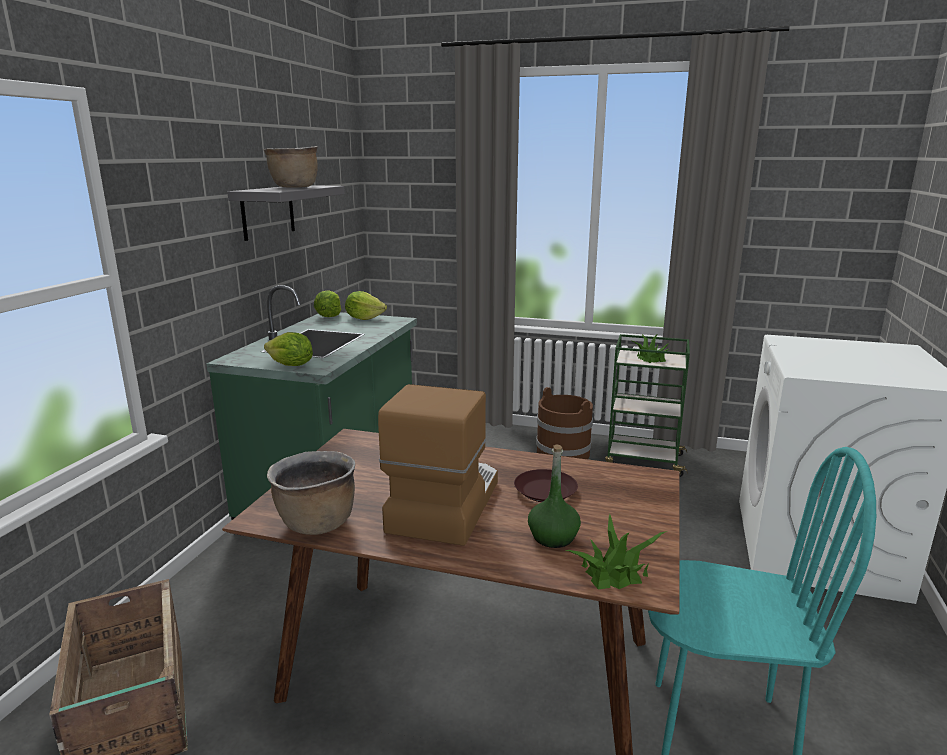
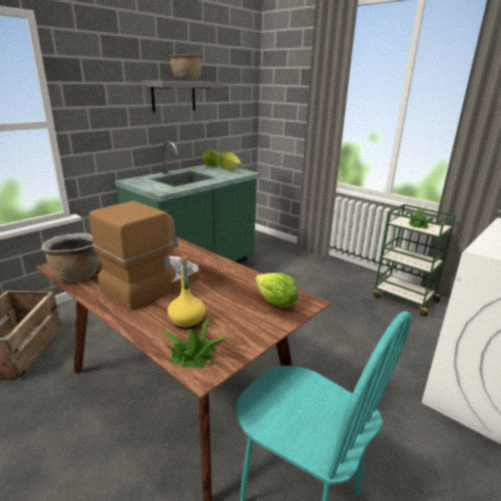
camera: 25 degrees right, 5 degrees up
(291, 365) = (151, 188): lettuce -> lettuce (275, 303)
(545, 491) = (221, 291): brown plate -> none
(553, 537) = (187, 321): green bottle -> yellow bottle
(563, 453) = (350, 280): brown bucket -> none

